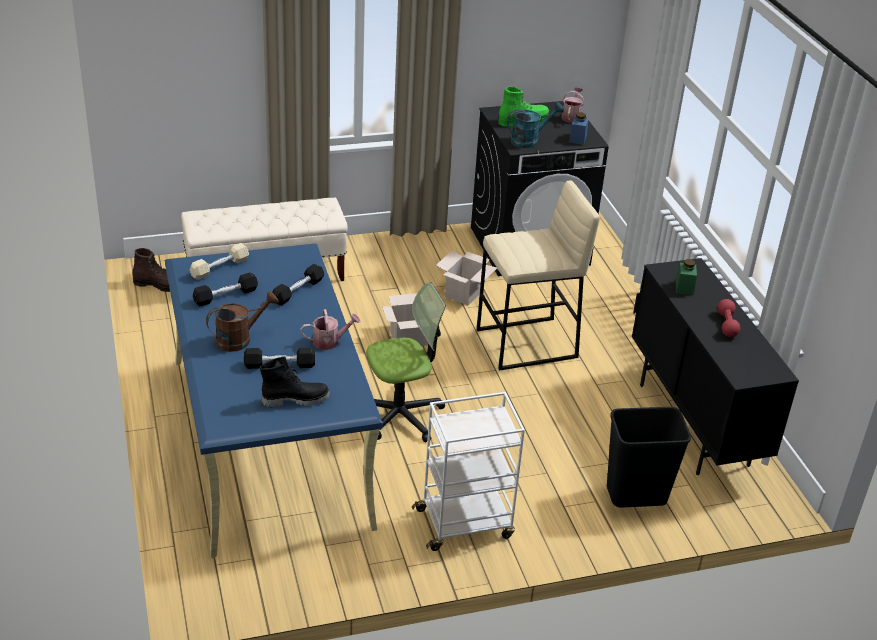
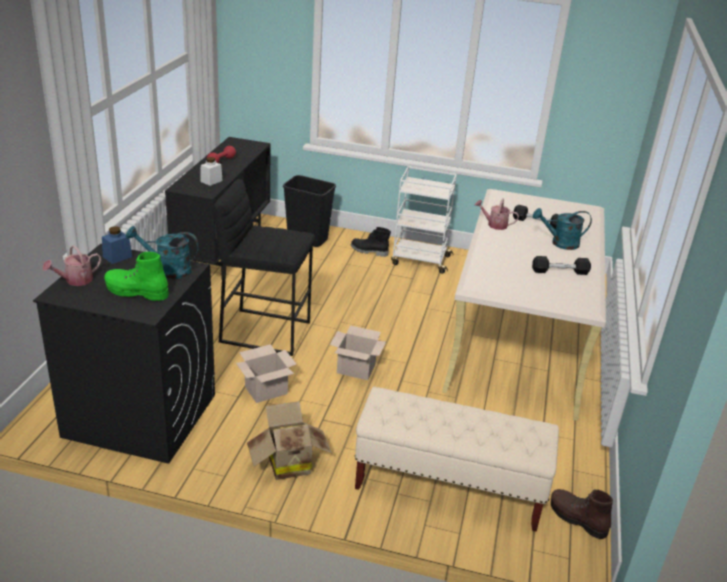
camera: 150 degrees left, 5 degrees down
(220, 268) = (557, 293): beige dumbbell -> none
(239, 339) = (560, 243): brown watering can -> turquoise watering can
(268, 439) = (519, 338): blue desk -> beige desk
(295, 399) = (536, 206): black boot -> black boot (369, 251)
(298, 291) = (498, 258): black dumbbell -> none
(394, 252) = (287, 463): none -> cardboard box
(401, 415) = (412, 320): office chair -> none
(527, 344) = (266, 331): beige stool -> black stool
(684, 288) = (211, 181): green jar -> white jar

